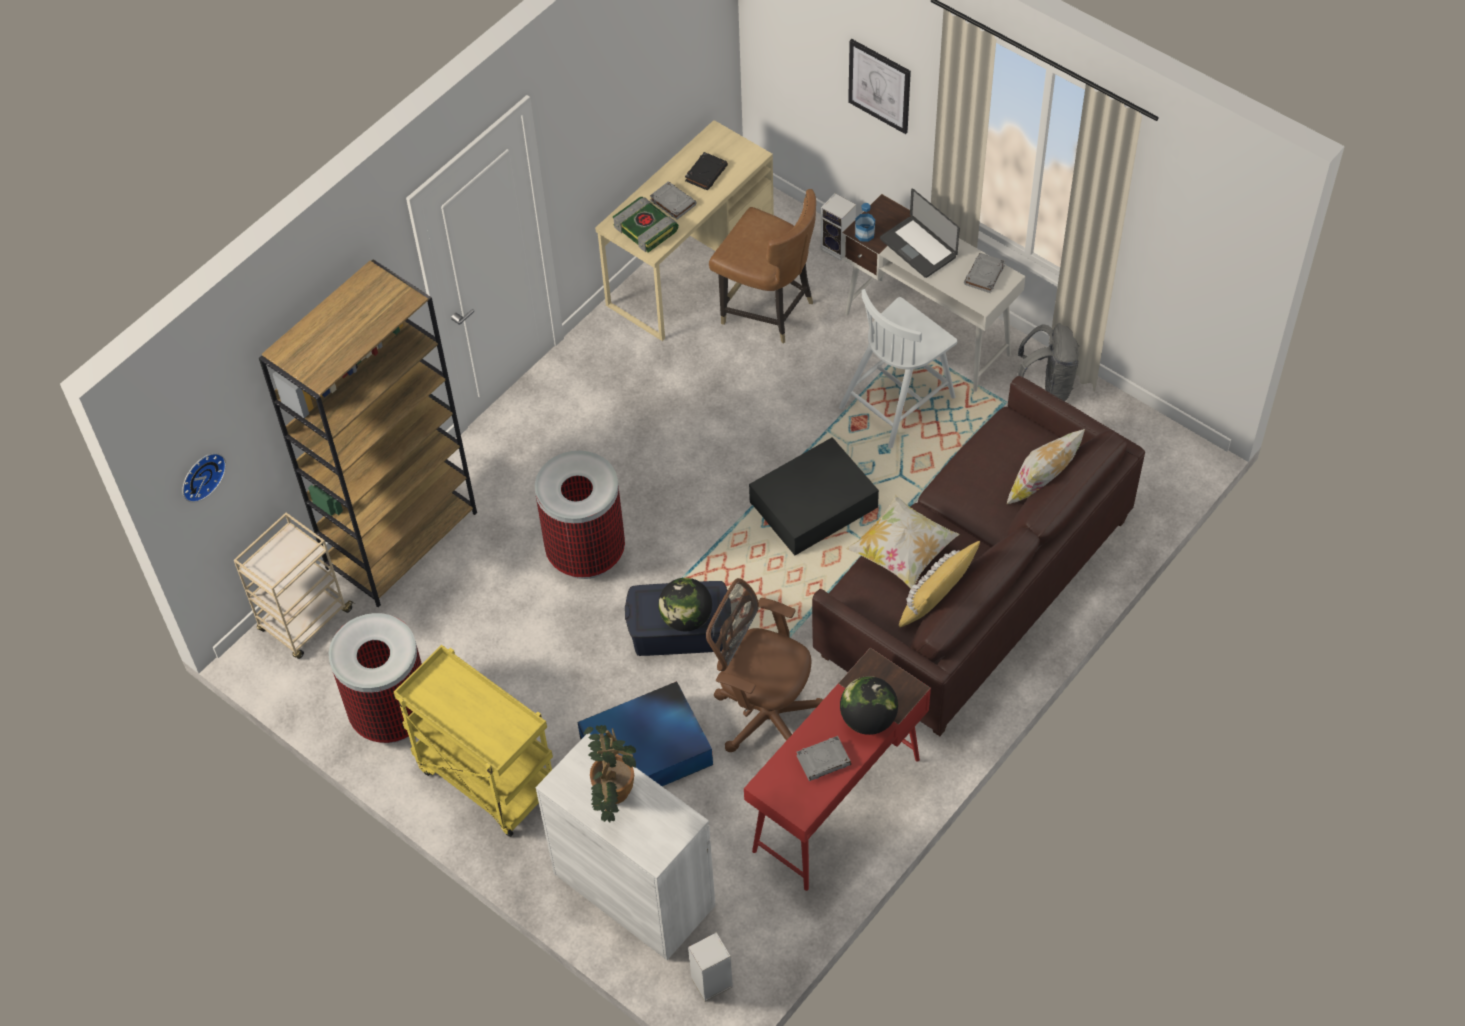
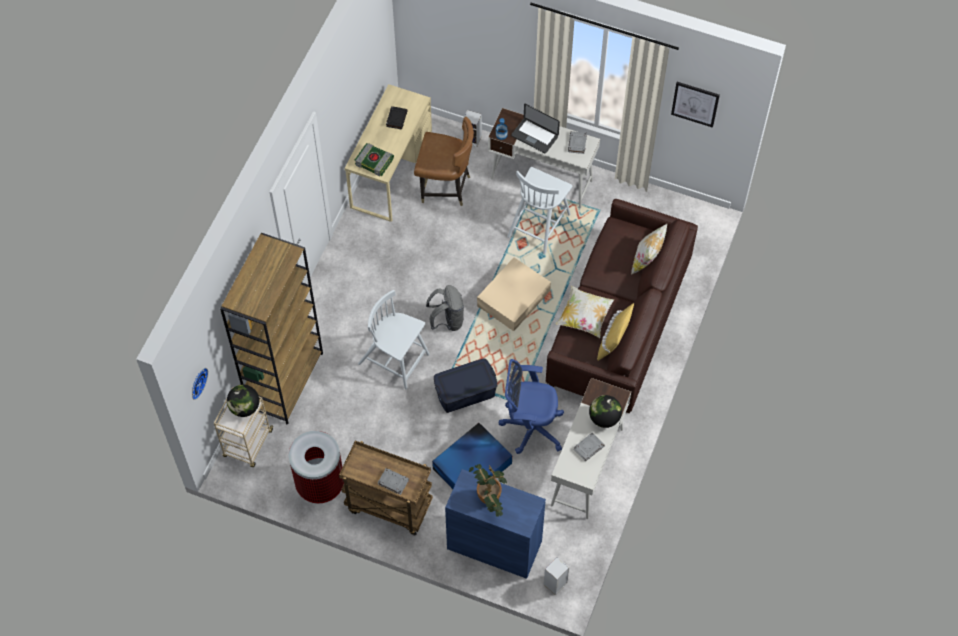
camera: 20 degrees left, 5 degrees up
(485, 778) = (388, 506): yellow cart -> brown cart
(586, 552) = (395, 360): trash can -> white chair
(634, 889) = (494, 545): white cabinet -> blue cabinet
(672, 202) = (383, 141): grey book -> grey book (393, 482)
(686, 618) = (472, 385): globe -> globe (245, 407)
(764, 715) = (530, 427): brown office chair -> blue office chair
(815, 504) = (514, 298): black storage box -> beige storage box
(836, 805) = (587, 467): red desk -> white desk
(879, 85) = (493, 49): picture -> picture (695, 103)
(1046, 387) = (619, 195): grey backpack -> grey backpack (447, 320)

